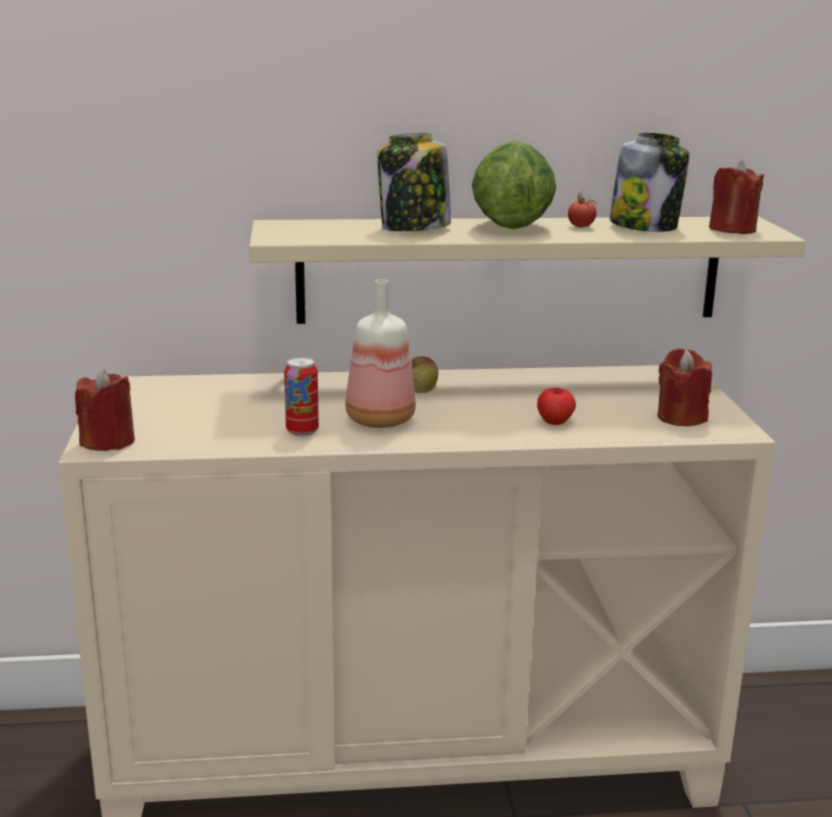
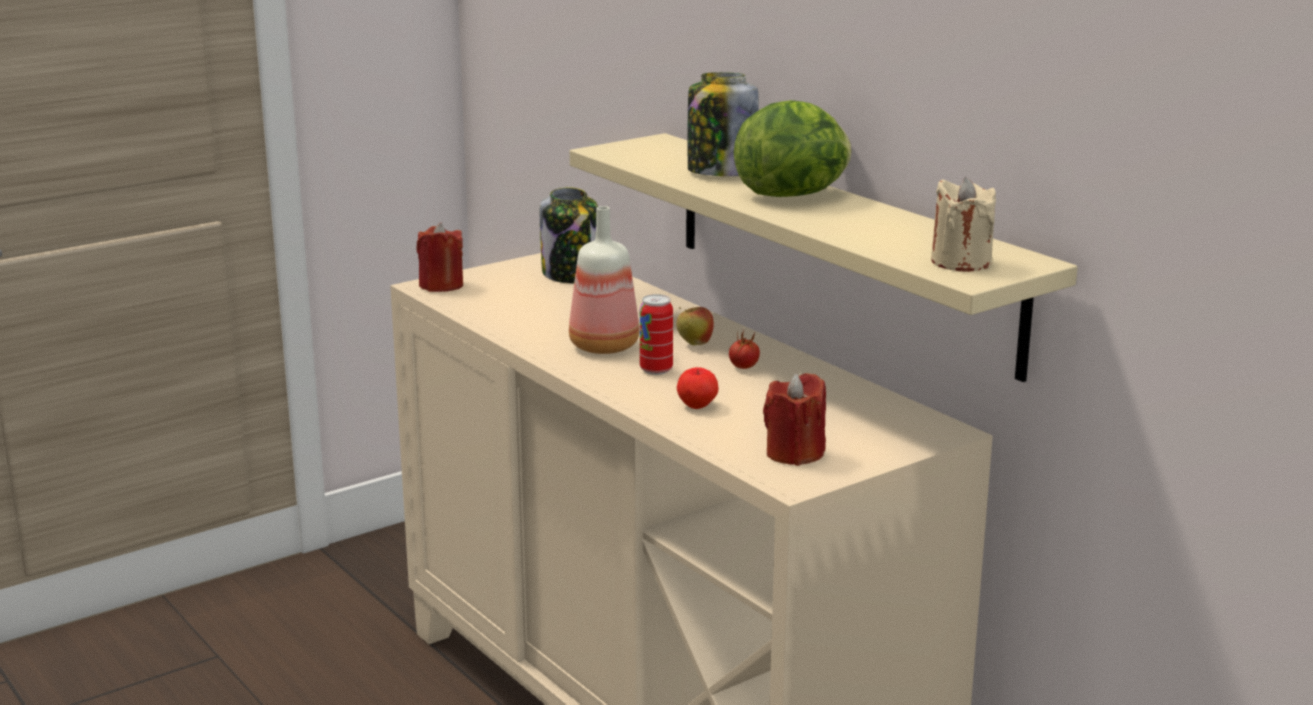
camera: 60 degrees right, 0 degrees up
(302, 431) = (541, 329): can -> can (656, 370)
(581, 226) = (847, 214): tomato -> tomato (743, 367)
(645, 226) = (900, 232): jar -> jar (572, 274)
(732, 229) = (961, 262): red candle -> beige candle

